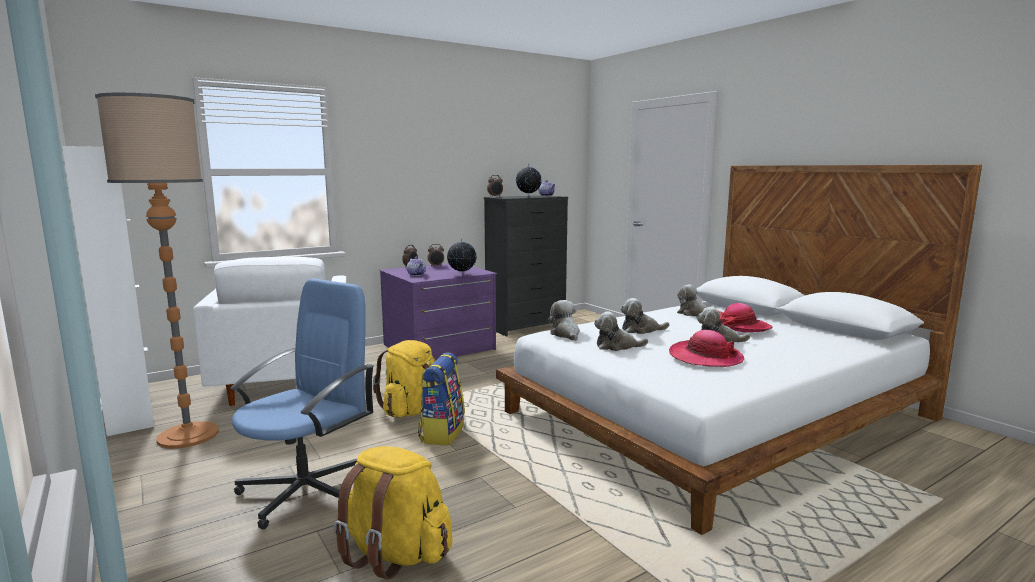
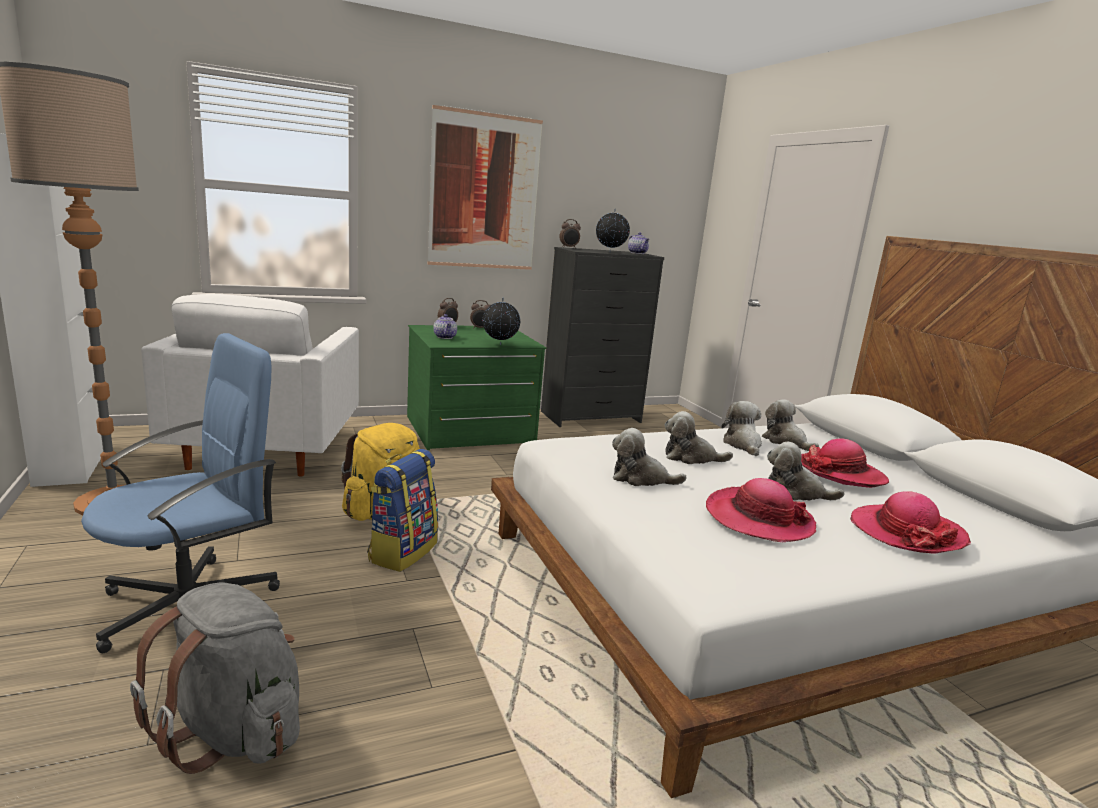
camera: 10 degrees right, 5 degrees up
(396, 554) = (233, 730): yellow backpack -> grey backpack
(428, 160) = (484, 192): none -> picture
(439, 347) = (470, 430): purple dresser -> green dresser
(565, 334) = (583, 448): plush toy -> plush toy (743, 445)
(795, 352) = (906, 532): none -> hat

